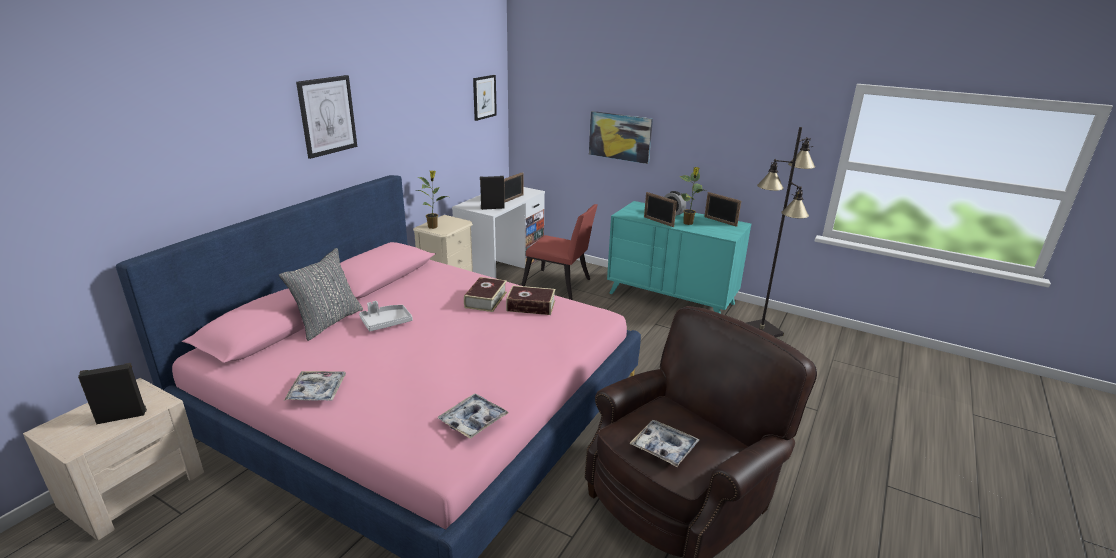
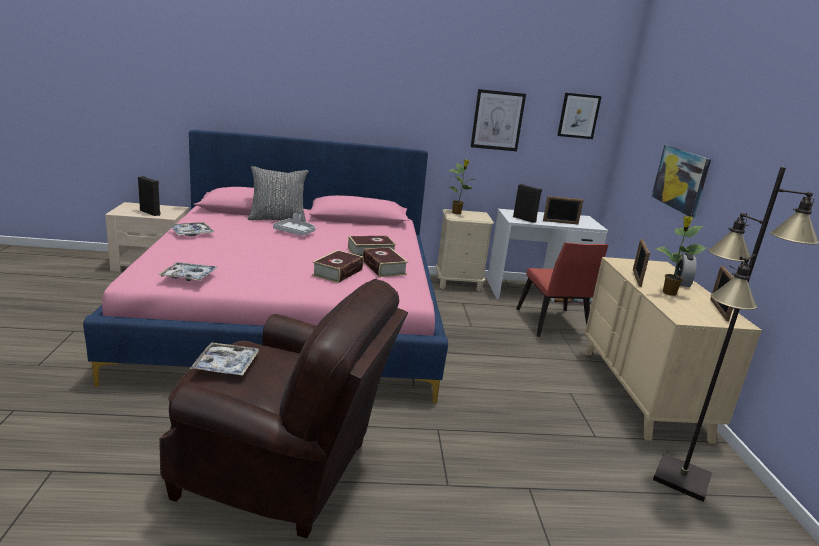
camera: 55 degrees right, 5 degrees down
(327, 116) = (376, 83): picture -> picture (497, 120)
(523, 331) = (338, 272): none -> book
(671, 298) = (642, 393): turquoise dresser -> beige dresser

